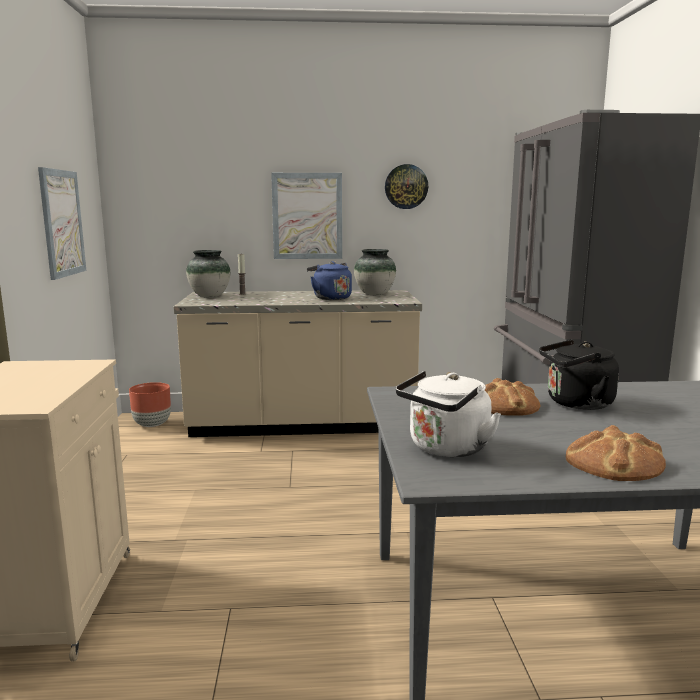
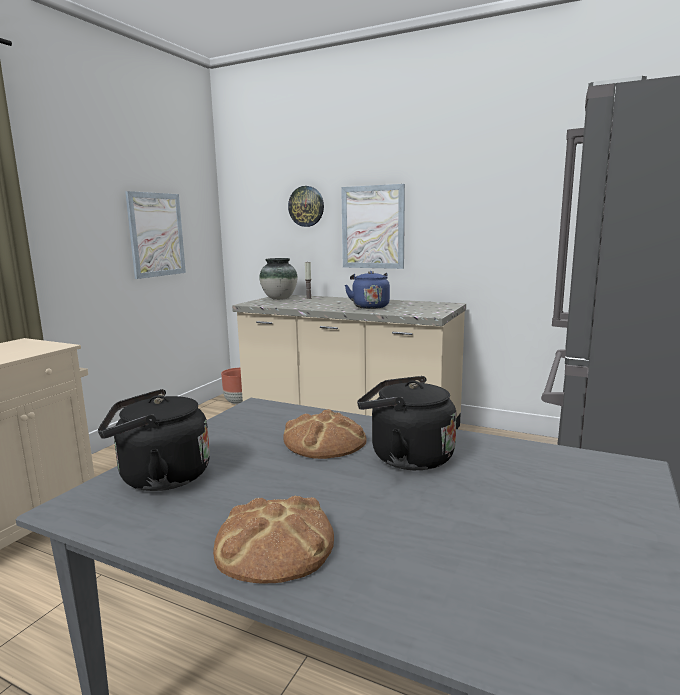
camera: 30 degrees right, 0 degrees up
(374, 294) = (420, 305): vase -> none
(406, 186) = (469, 194): wall clock -> wall clock (306, 206)
(446, 449) = (159, 478): white kettle -> black kettle

